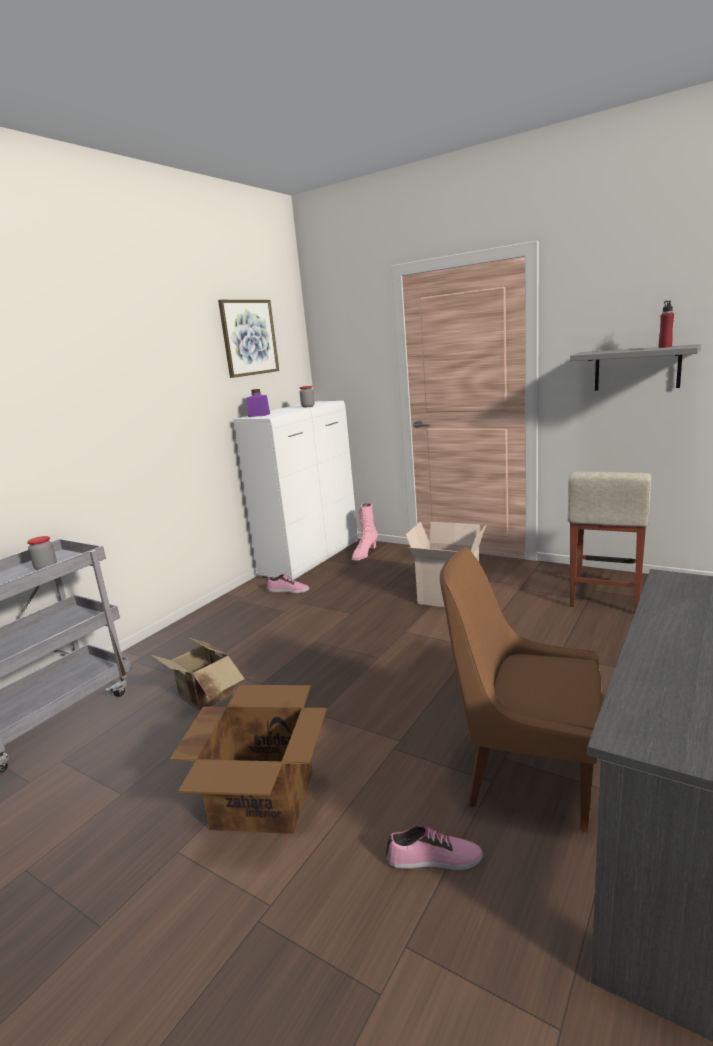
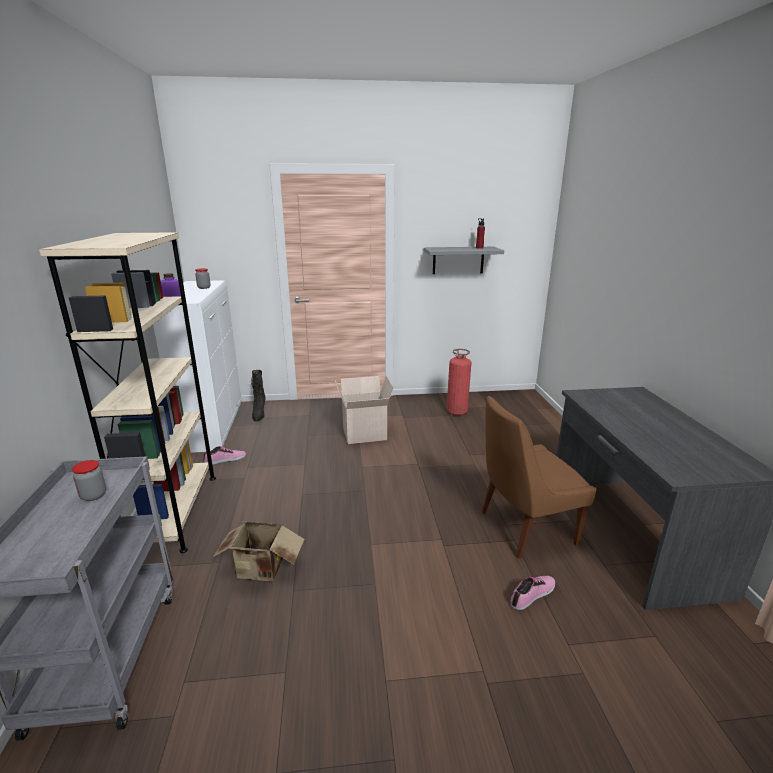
camera: 40 degrees left, 5 degrees up
(203, 625) = (175, 512): none -> beige bookcase
(249, 338) = (146, 220): picture -> none
(264, 797) = (401, 614): cardboard box -> none
(364, 554) = (259, 414): pink boot -> black boot
(605, 597) = (456, 412): beige stool -> fire extinguisher

